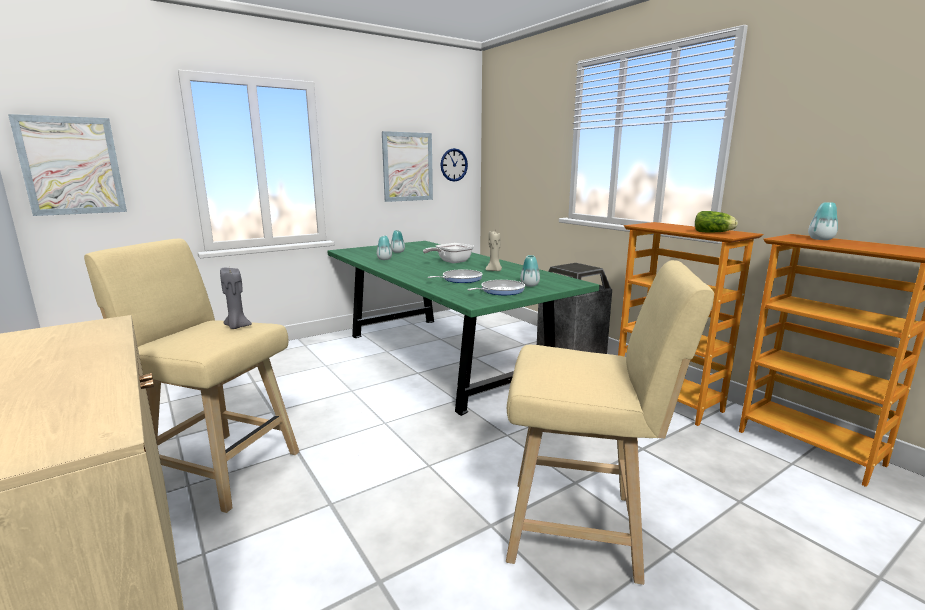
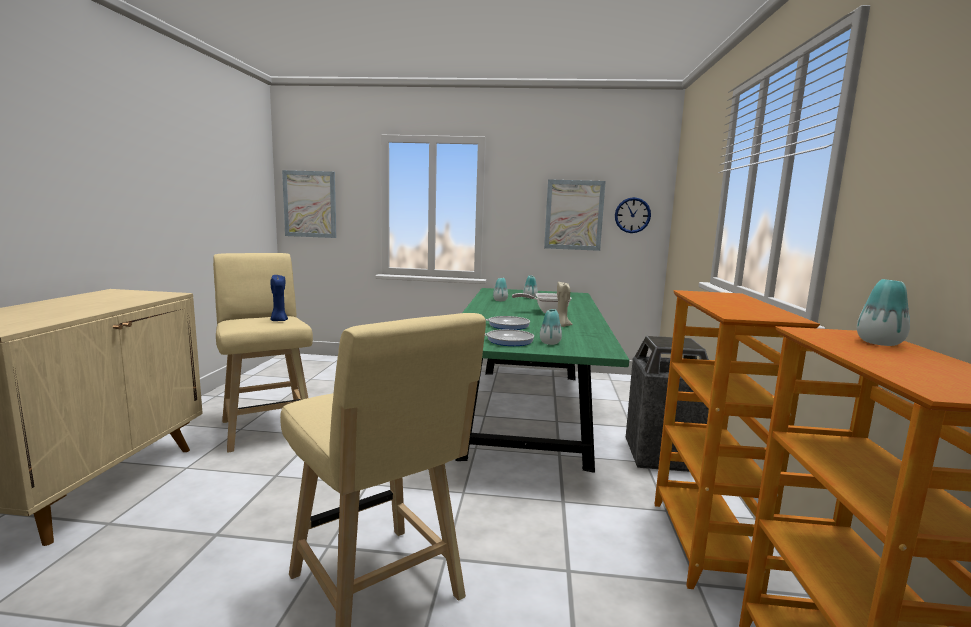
camera: 40 degrees right, 5 degrees down
(237, 327) = (279, 320): grey candle -> blue candle
(714, 232) = (743, 311): lettuce -> none

